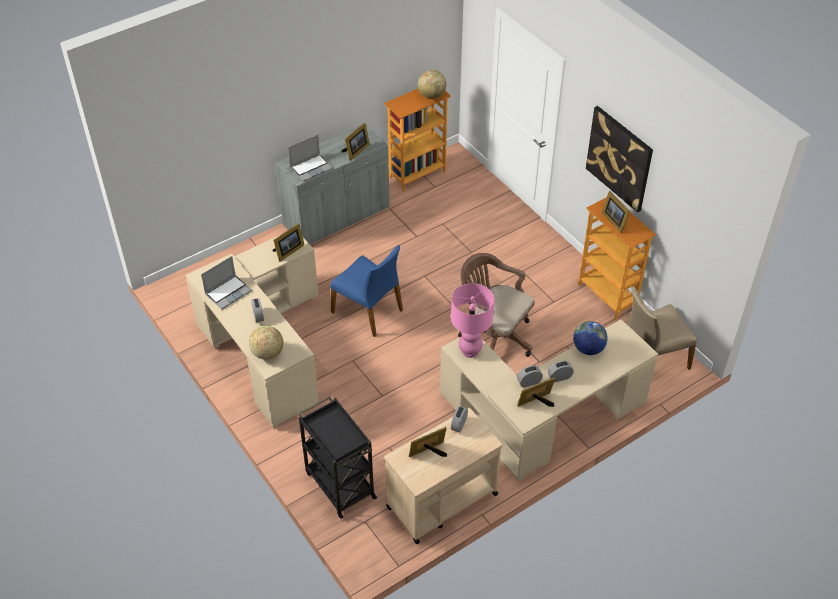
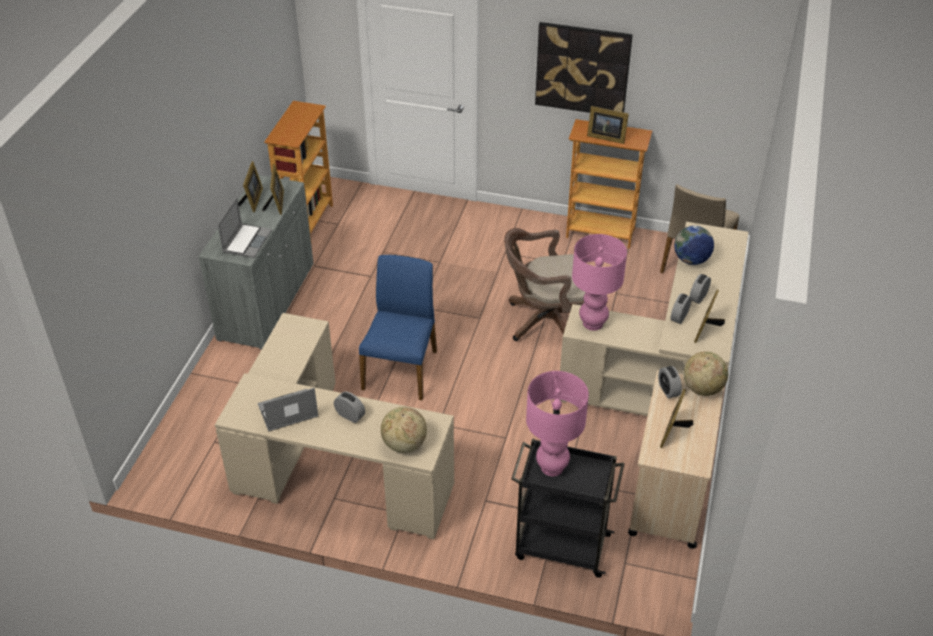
camera: 40 degrees left, 5 degrees down
(228, 292) = (287, 412): laptop -> laptop turned 120 degrees counterclockwise
(288, 251) = (303, 338): picture frame -> picture frame (252, 200)
(329, 422) = (551, 467): none -> pink table lamp
(368, 311) = (401, 369): blue chair -> blue chair turned 75 degrees counterclockwise
(432, 95) = (306, 113): globe -> globe (702, 388)

